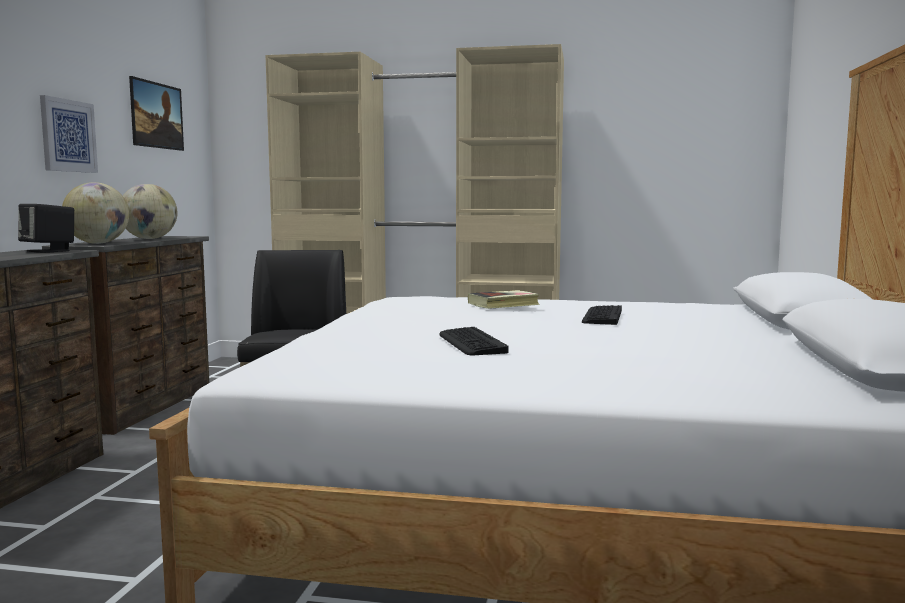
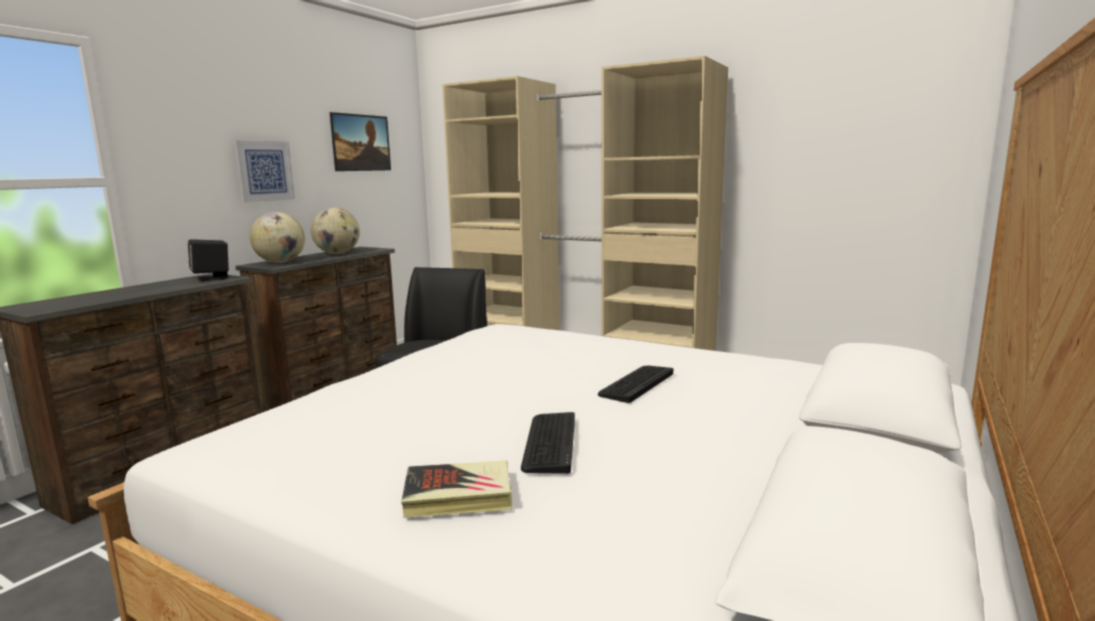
camera: 20 degrees right, 5 degrees up
(471, 343) = (435, 423): keyboard -> keyboard (549, 443)
(503, 304) = (558, 354): book -> book (458, 496)

